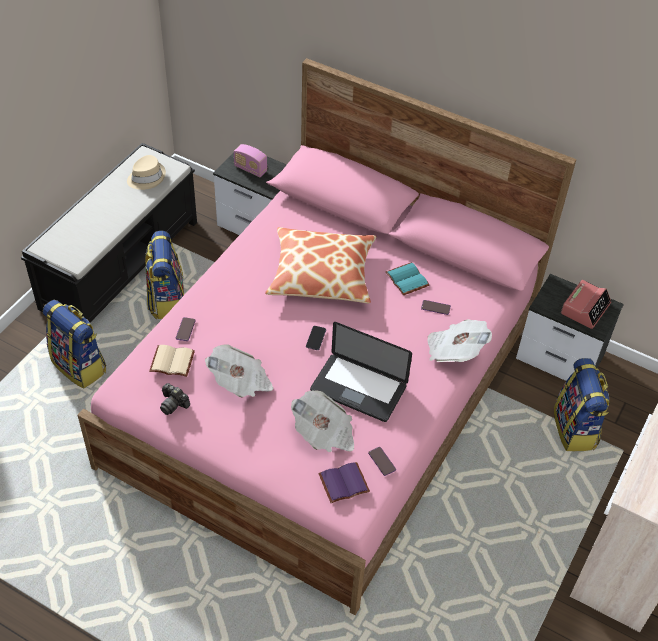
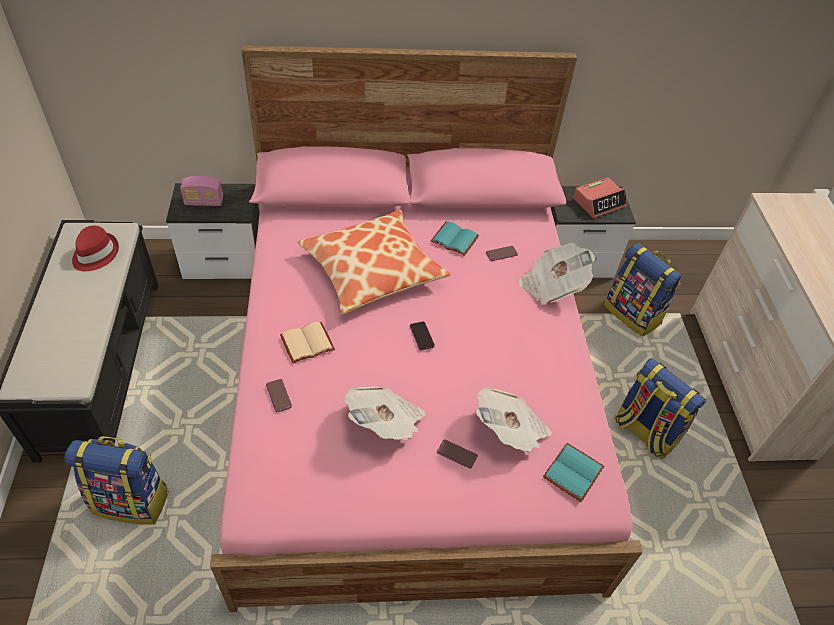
camera: 35 degrees left, 0 degrees up
(146, 177) = (95, 254): beige hat -> red hat
(166, 300) = (182, 378): backpack -> backpack (644, 431)
(171, 362) = (294, 442): beige book -> beige book (307, 344)
(173, 404) = (332, 488): camera -> none
(343, 484) = (574, 474): purple book -> turquoise book
(358, 388) = (502, 366): laptop -> none
(382, 461) = (585, 428): phone -> phone (457, 454)
(585, 308) = (599, 202): alarm clock -> alarm clock turned 60 degrees clockwise

